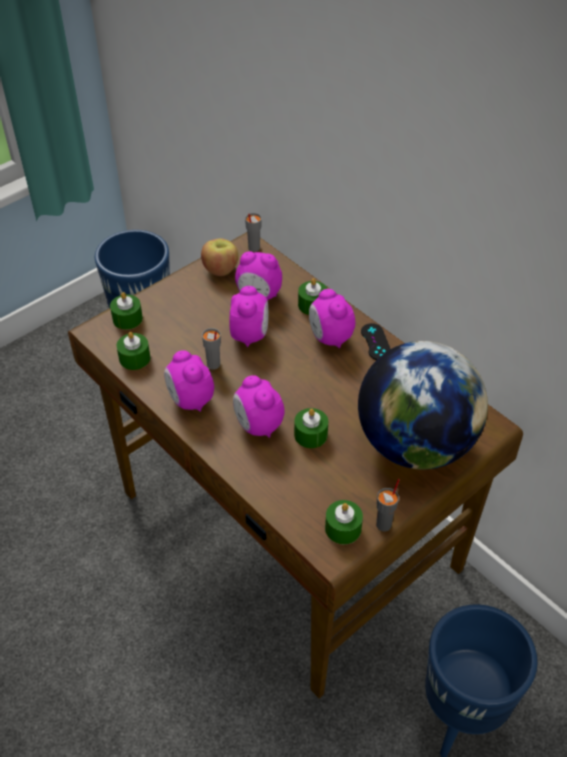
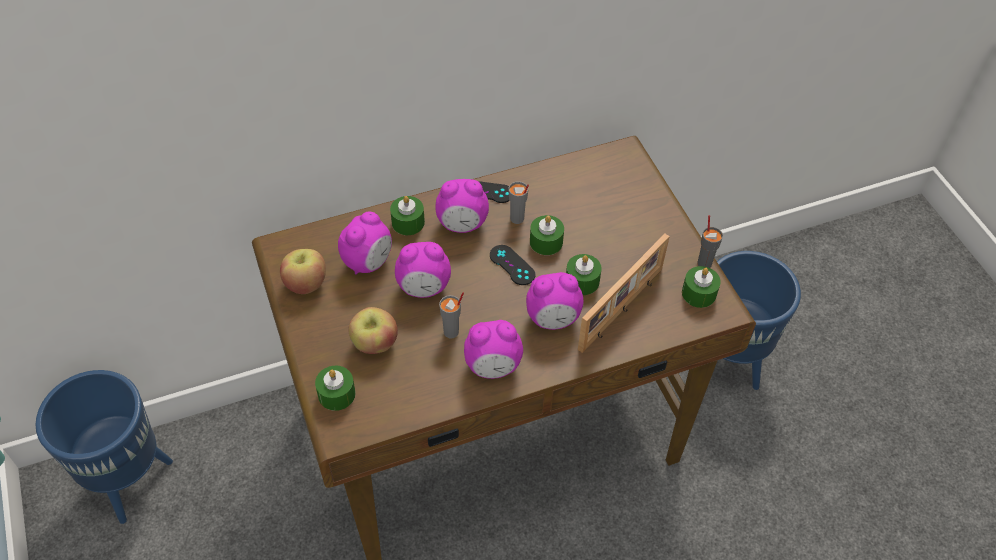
camera: 70 degrees left, 5 degrees up
(134, 358) = (405, 402): green candle -> green candle (546, 242)
(182, 324) = (375, 344): none -> apple
(250, 335) = (424, 288): alarm clock -> alarm clock turned 150 degrees clockwise
(253, 248) = (288, 243): grey cup -> grey cup (517, 219)
(293, 472) = (622, 309): none -> picture frame
(303, 382) = (512, 265): none -> black game controller
(415, 444) = (624, 210): globe -> none

